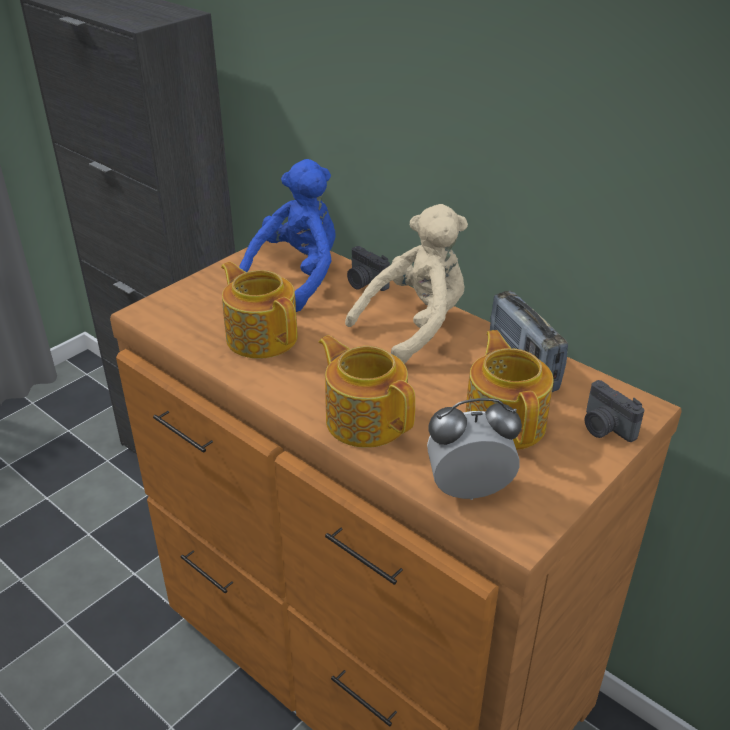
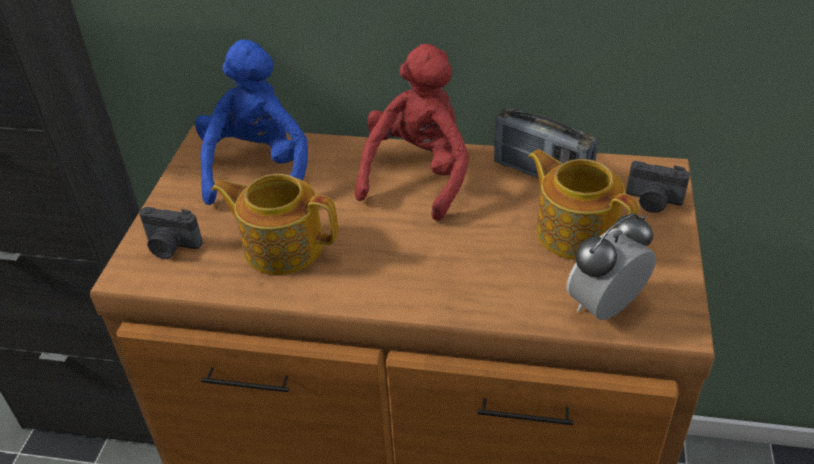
camera: 30 degrees left, 5 degrees up
(365, 283) = (330, 150): camera -> camera (171, 246)
(365, 419) = (459, 284): teapot -> none
(415, 327) = (418, 175): beige plush toy -> red plush toy

